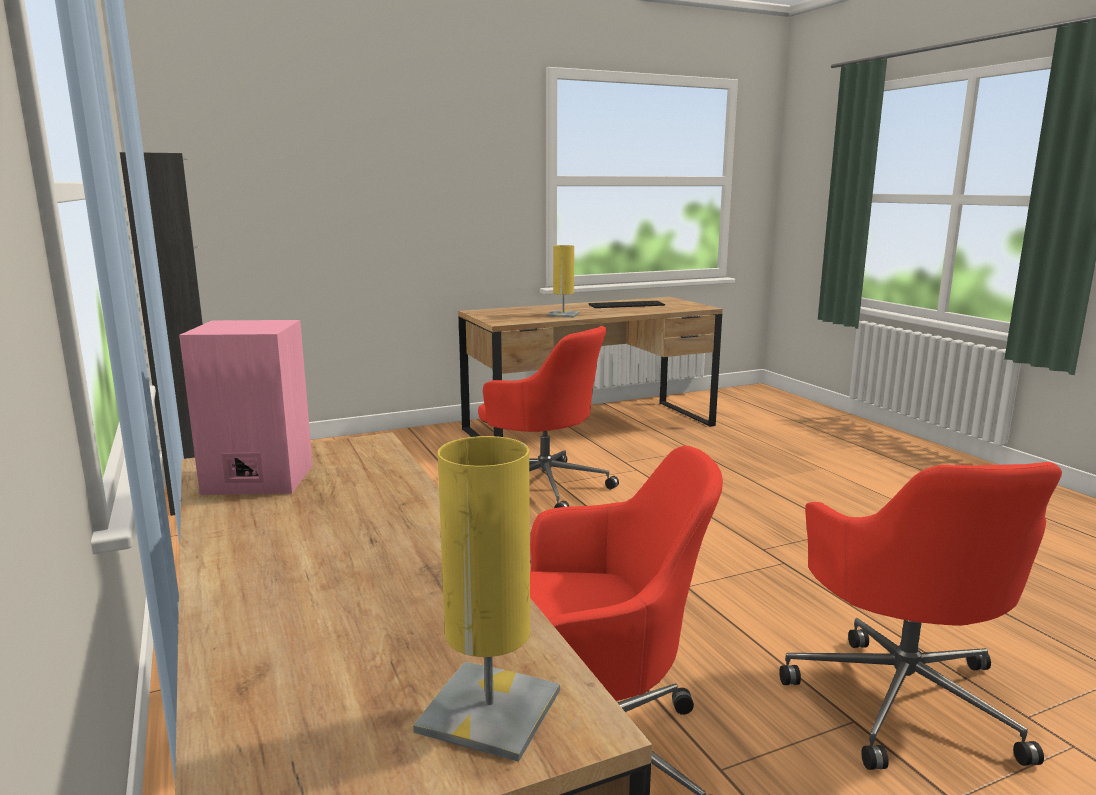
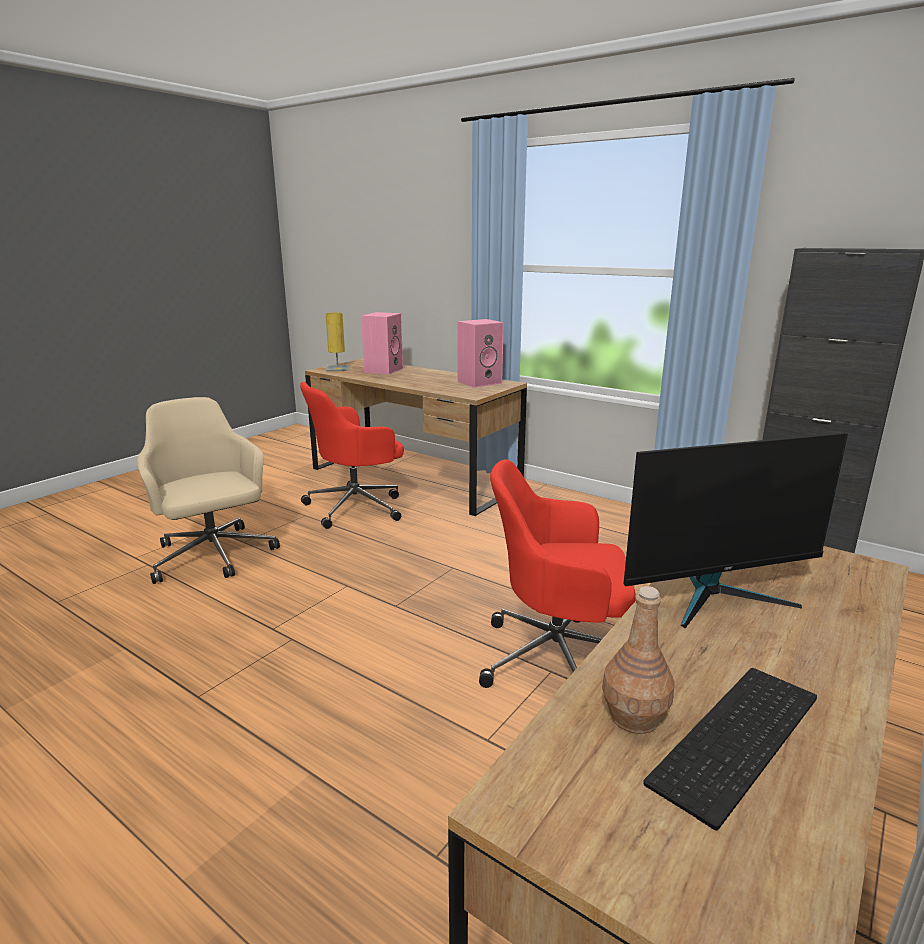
camera: 150 degrees right, 5 degrees up
(342, 627) = (383, 370): none -> pink speaker
(563, 315) = (718, 595): yellow table lamp -> monitor
(650, 308) = (635, 717): none -> brown bottle
(902, 698) = (213, 556): red office chair -> beige office chair

